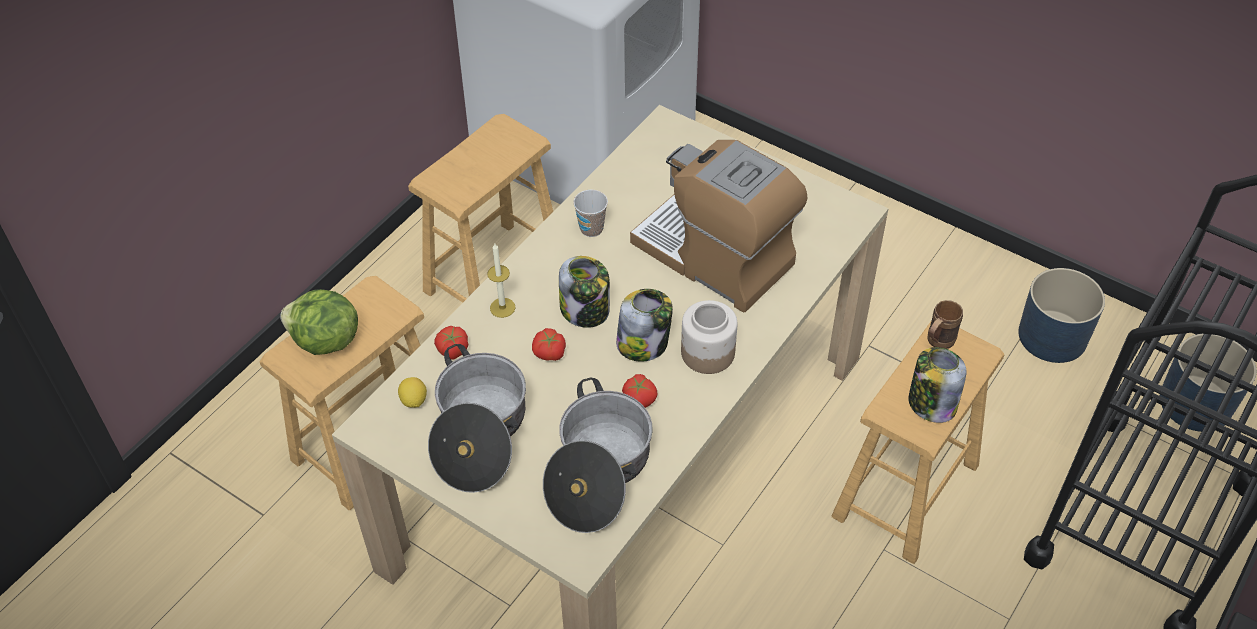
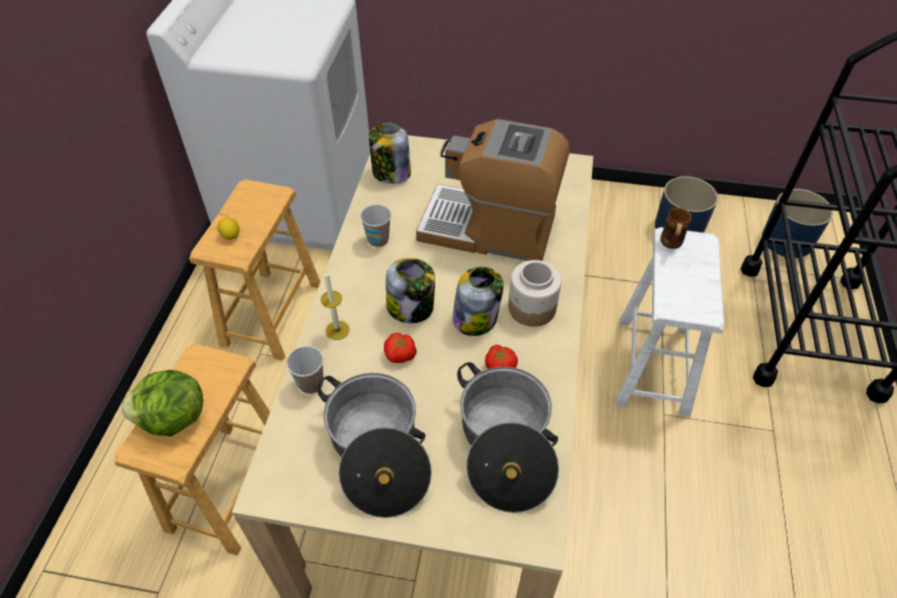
camera: 25 degrees left, 0 degrees up
(414, 400) = (298, 445): lemon -> lemon (231, 235)
(452, 349) = (311, 384): tomato -> cup
(906, 491) = (653, 365): brown stool -> white stool
(931, 403) = (696, 290): jar -> jar (390, 173)

